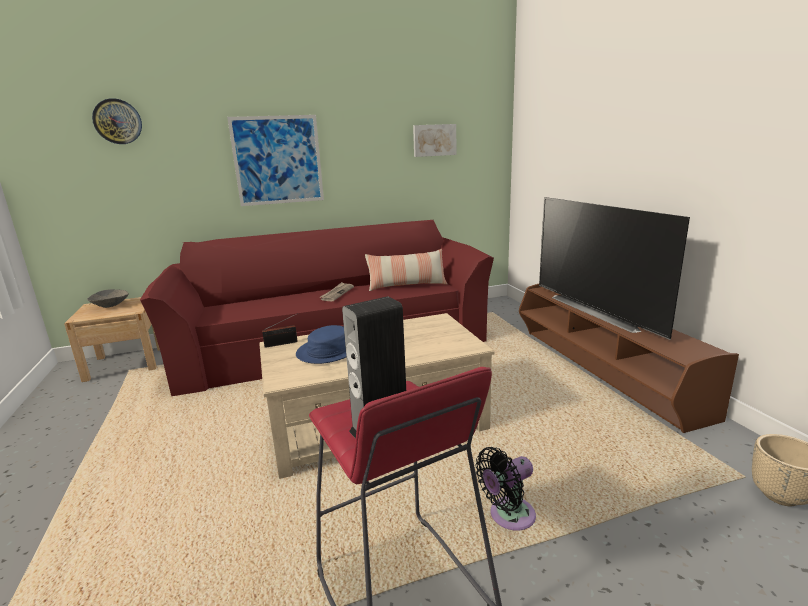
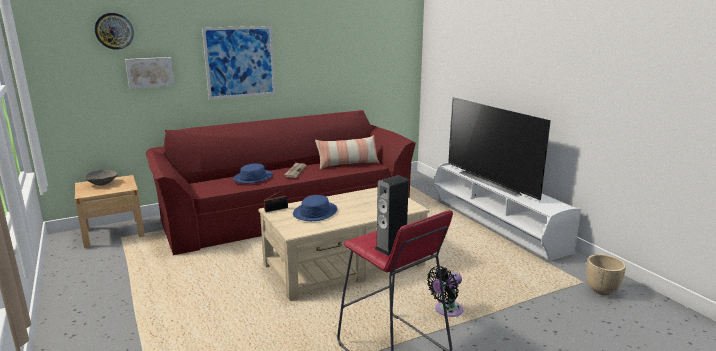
camera: 10 degrees left, 0 degrees up
(282, 300) = (253, 177): none -> blue hat
(434, 140) = (362, 46): picture -> picture (150, 72)
(601, 370) = (495, 225): brown tv stand -> white tv stand

